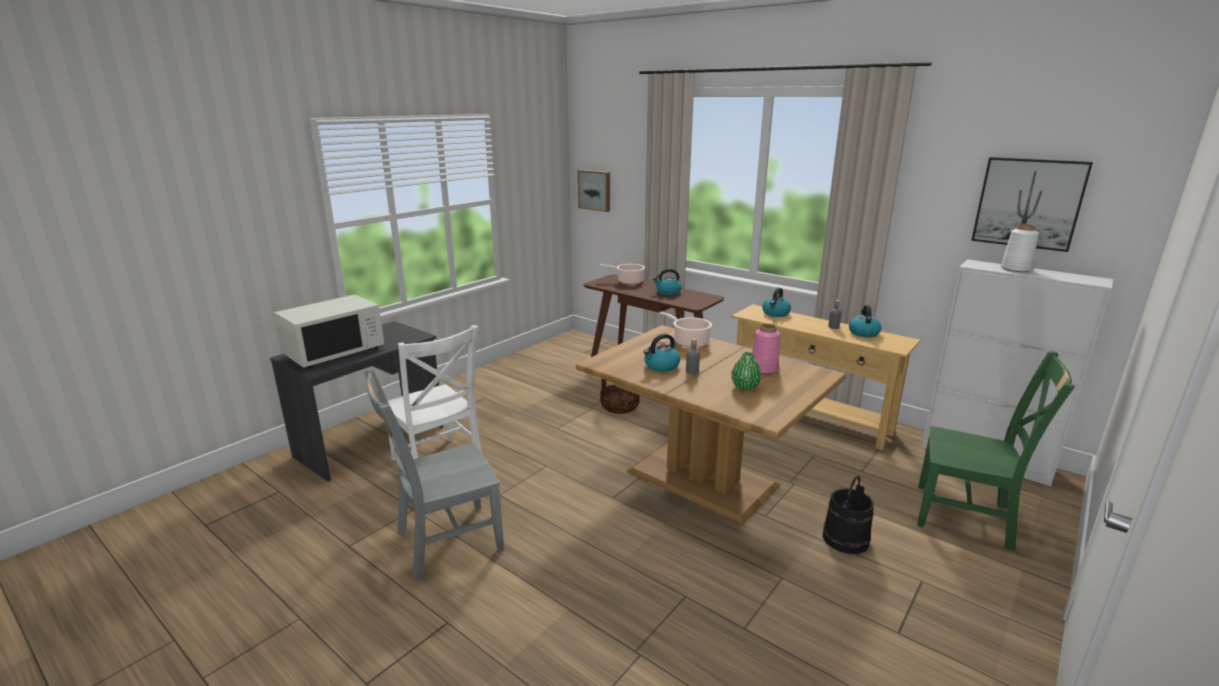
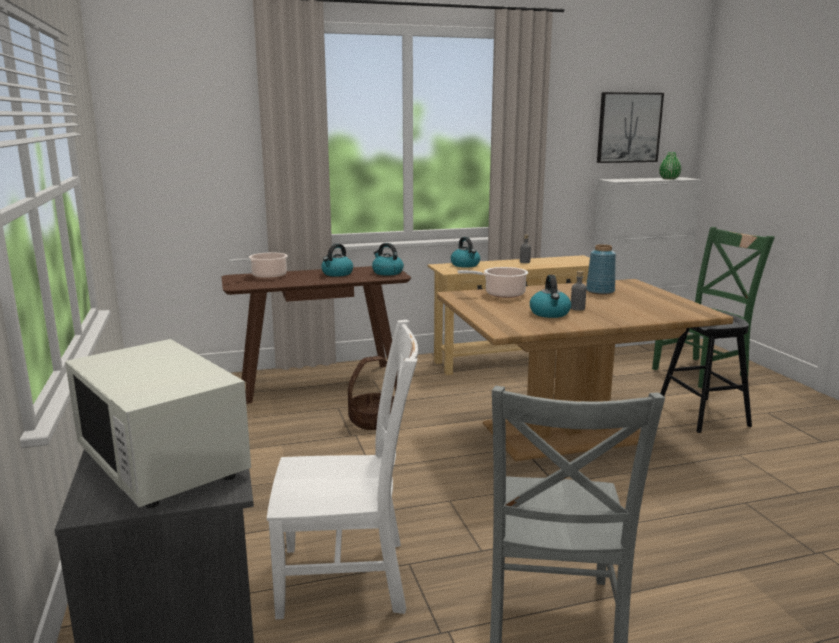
camera: 55 degrees left, 5 degrees down
(335, 352) = (163, 462): white microwave -> white microwave turned 150 degrees clockwise
(595, 190) = (157, 164): picture -> none
(745, 387) = (633, 304): green vase -> green vase (669, 179)
(764, 369) = (600, 291): pink vase -> blue vase
(845, 539) = (702, 415): black bucket -> black stool
(863, 333) = (549, 260): kettle -> kettle (387, 272)
(1015, 269) = (638, 179): white vase -> none

